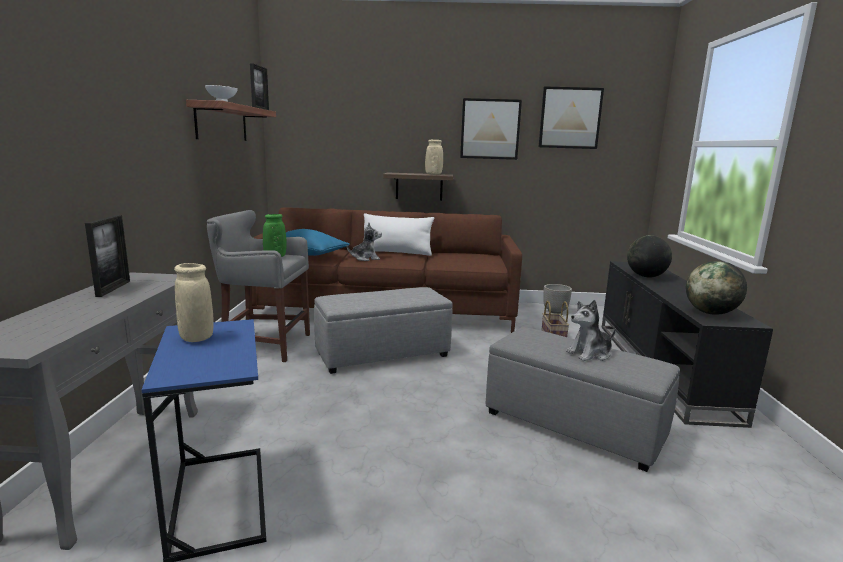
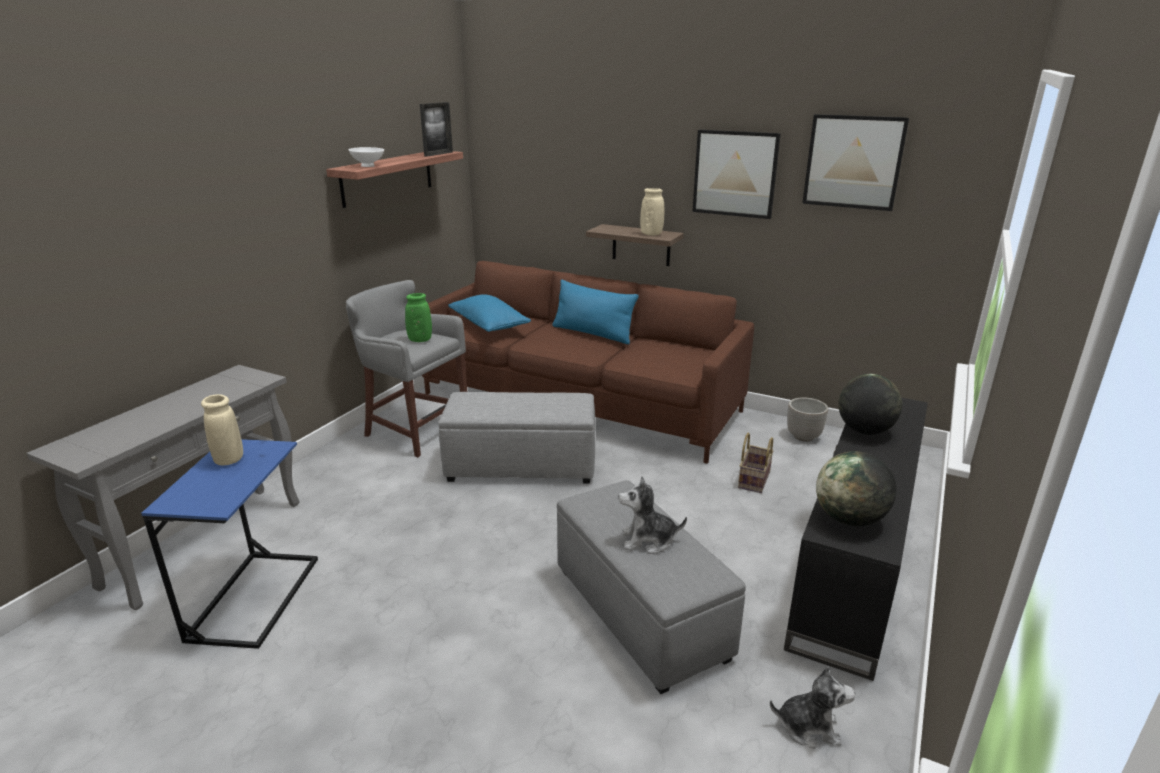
camera: 25 degrees right, 10 degrees up
(113, 288) = (206, 390): picture frame -> none
(365, 258) = (544, 341): plush toy -> plush toy (808, 727)
(396, 252) = (593, 333): white pillow -> blue pillow

